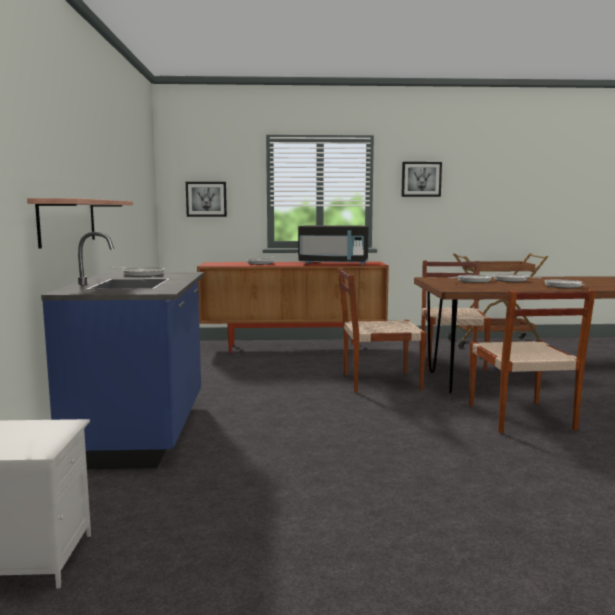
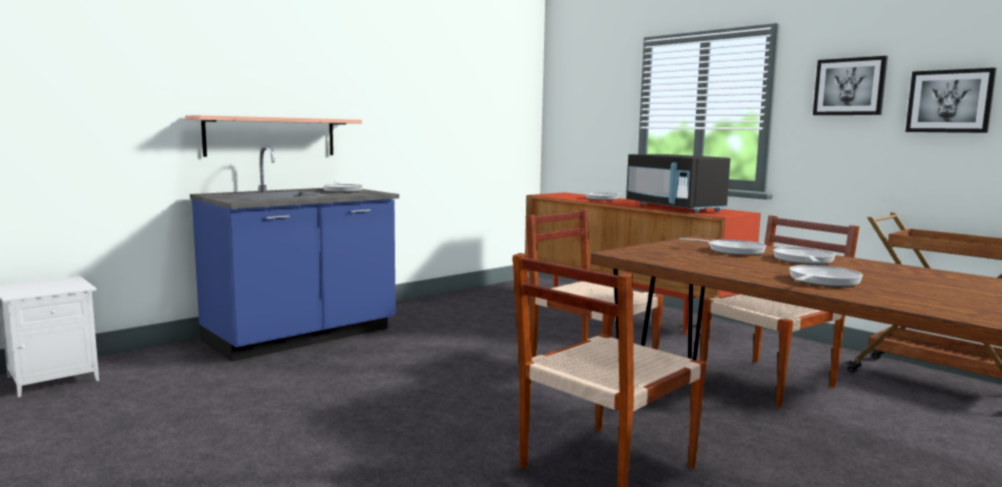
camera: 50 degrees right, 0 degrees up
(206, 199) = (582, 120): picture -> picture (949, 101)

